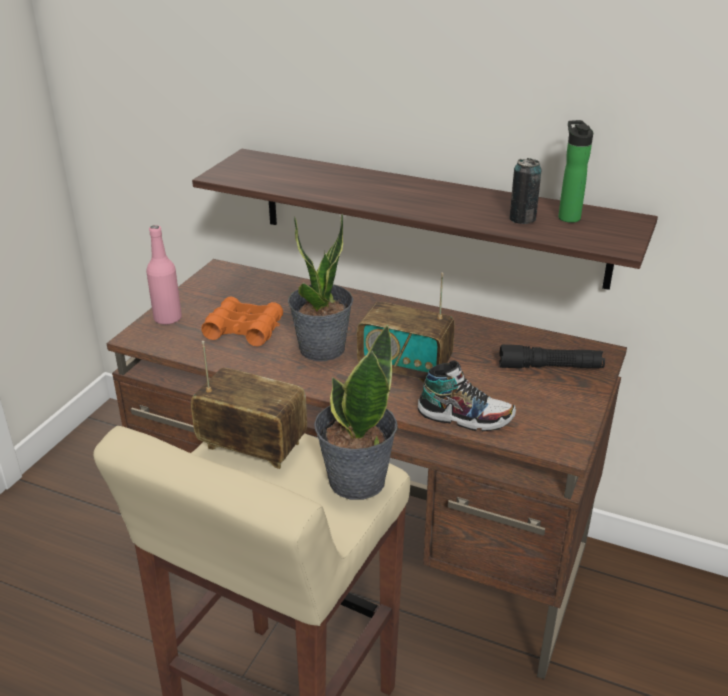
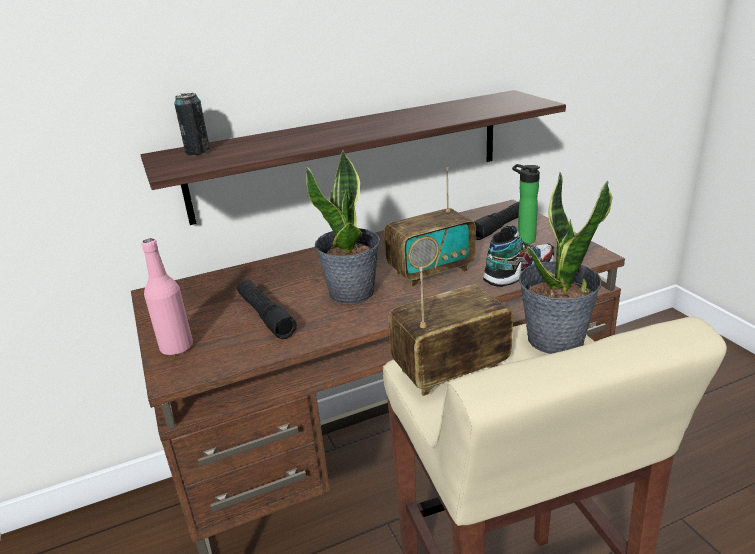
camera: 45 degrees left, 5 degrees down
(244, 330) = (265, 316): orange binoculars -> black flashlight
(522, 219) = (458, 112): can -> can (197, 152)
(568, 216) = (477, 103): bottle -> bottle (523, 239)

